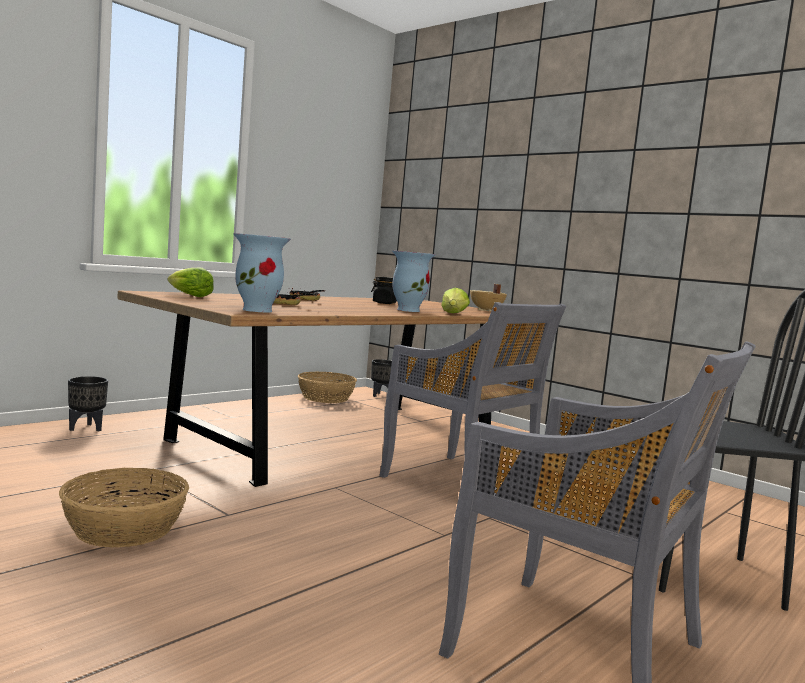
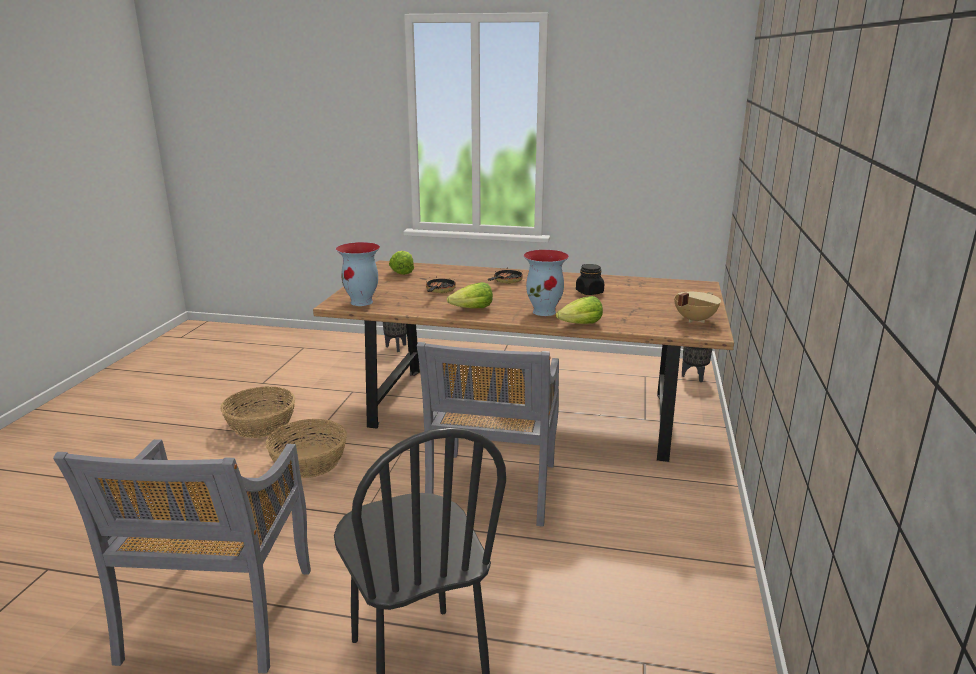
camera: 60 degrees right, 15 degrees up
(326, 398) = (626, 365): basket -> basket (310, 462)
(361, 311) = (472, 309): none -> lettuce

